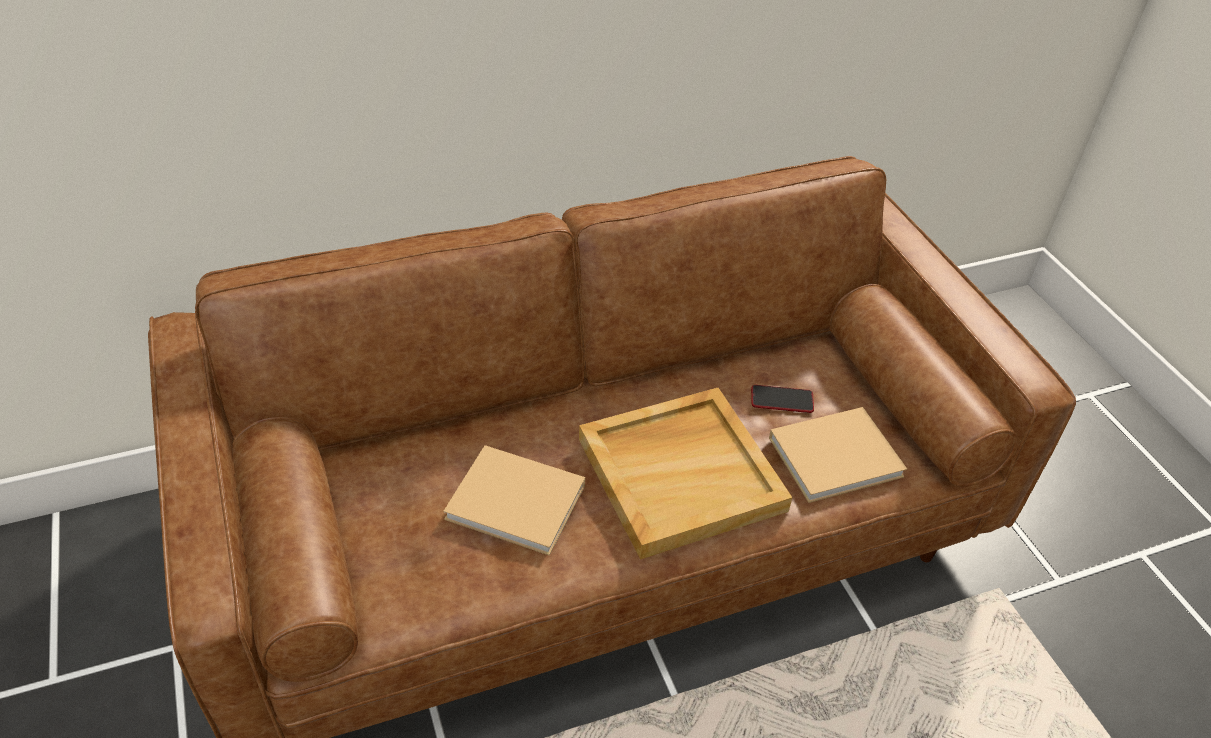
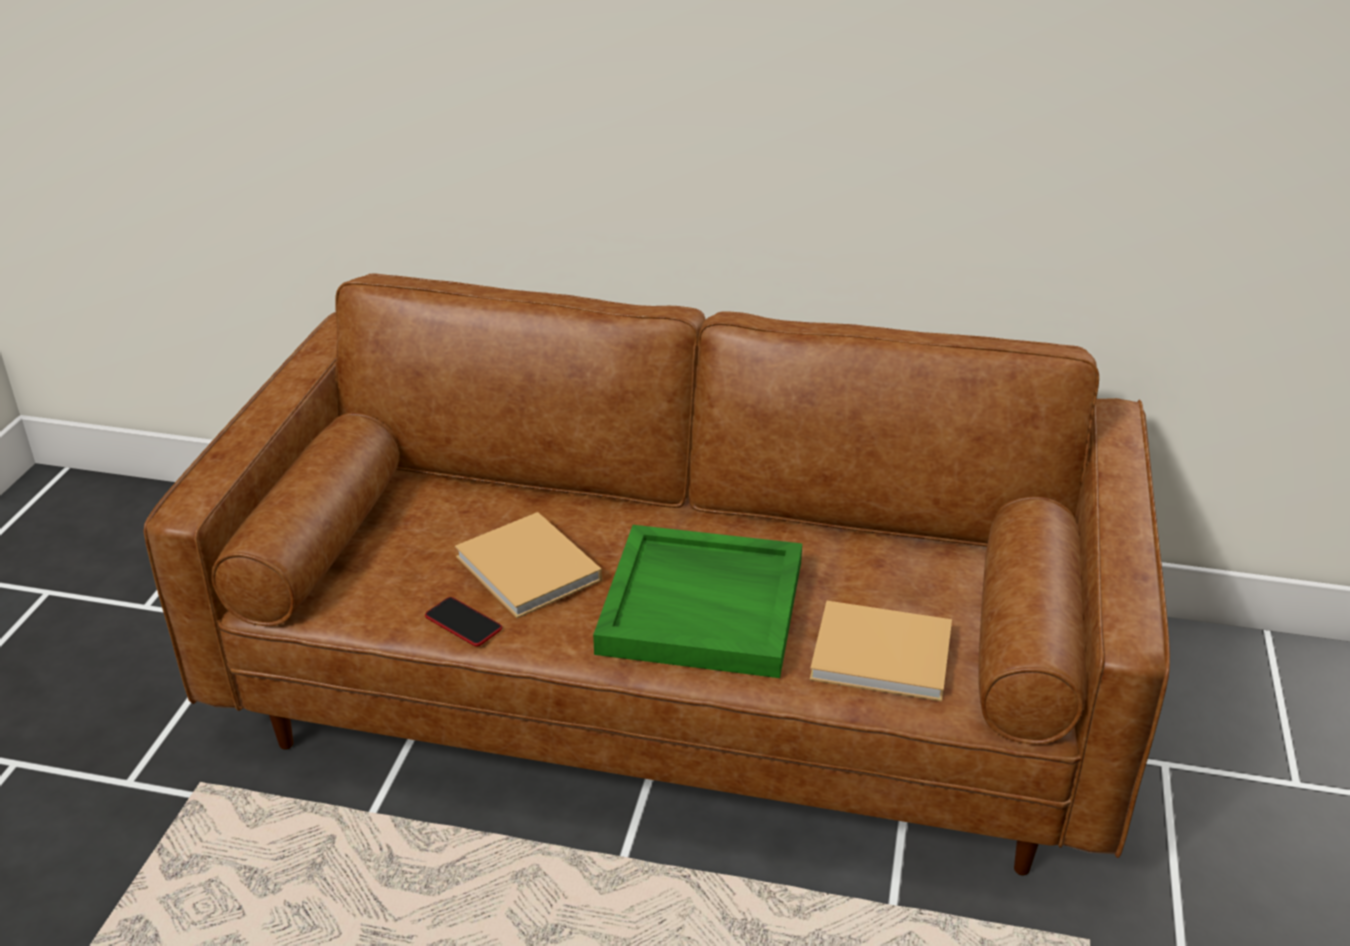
camera: 35 degrees right, 10 degrees down
(681, 473) = (704, 606): beige tray -> green tray
(782, 400) = (876, 587): phone -> phone (463, 623)

